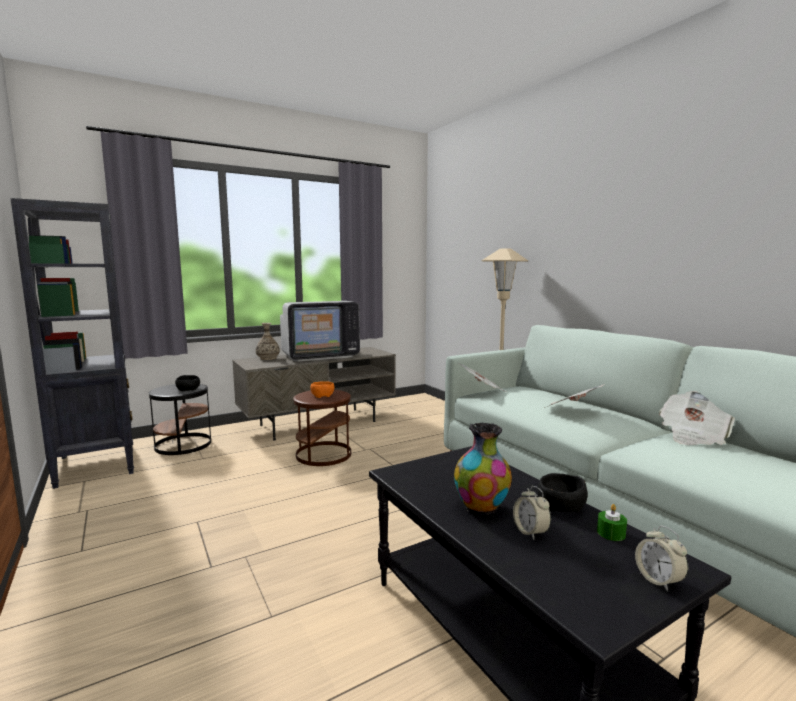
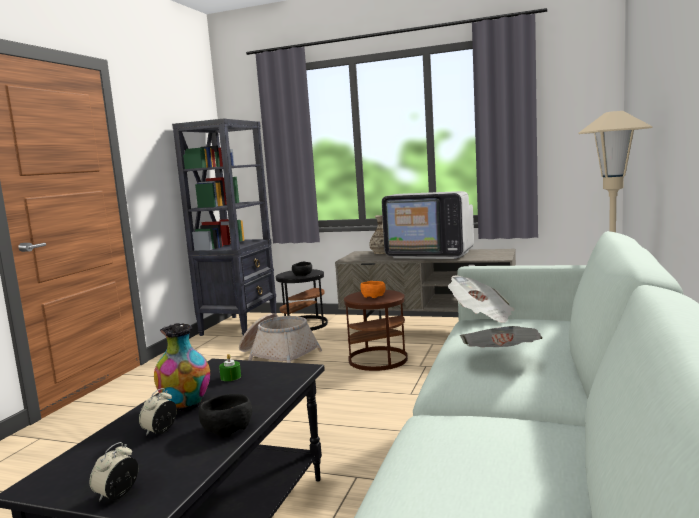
camera: 50 degrees right, 0 degrees up
(215, 477) = (278, 355): none -> basket
(611, 533) = (192, 459): green candle -> green candle (230, 377)
(693, 436) = (548, 431): newspaper -> none

